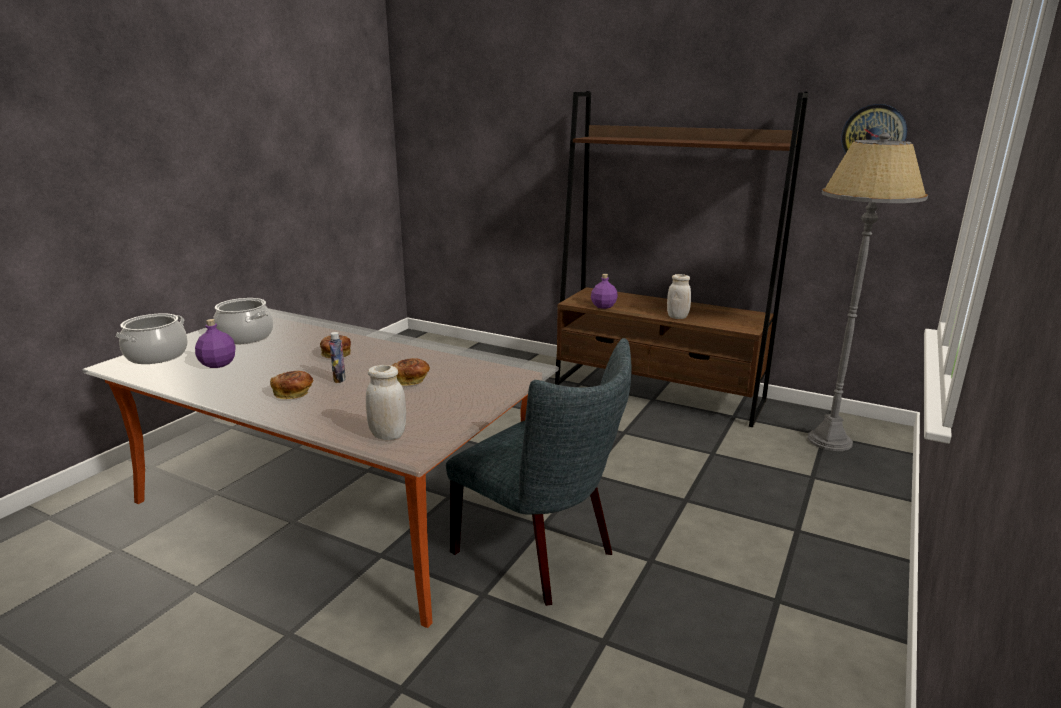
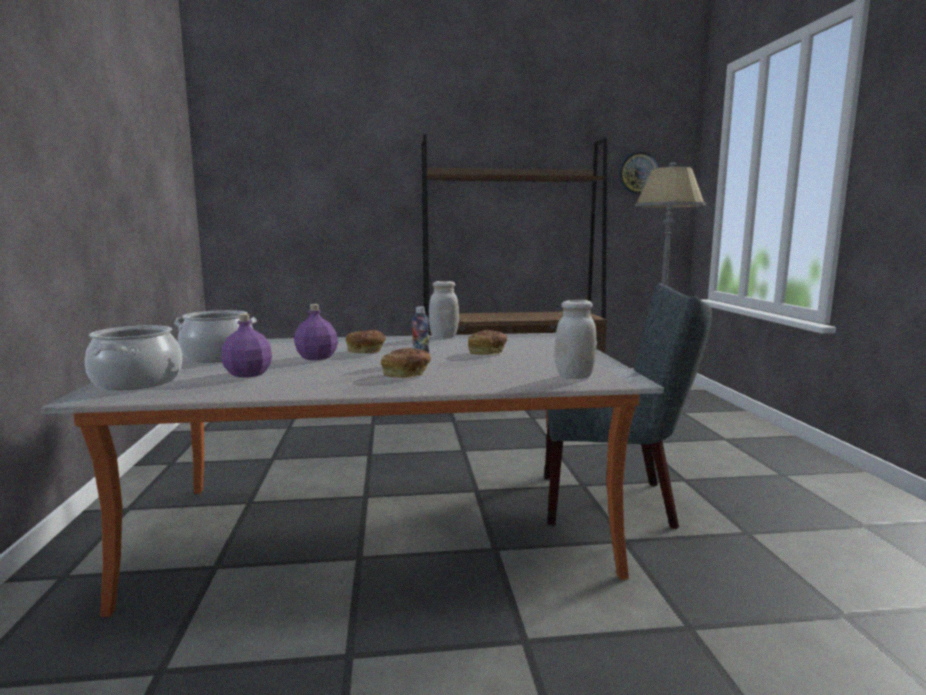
camera: 35 degrees left, 10 degrees down
(603, 306) = (469, 319): purple bottle -> purple bottle (316, 357)
(677, 317) = (535, 318): white jar -> white jar (444, 337)

